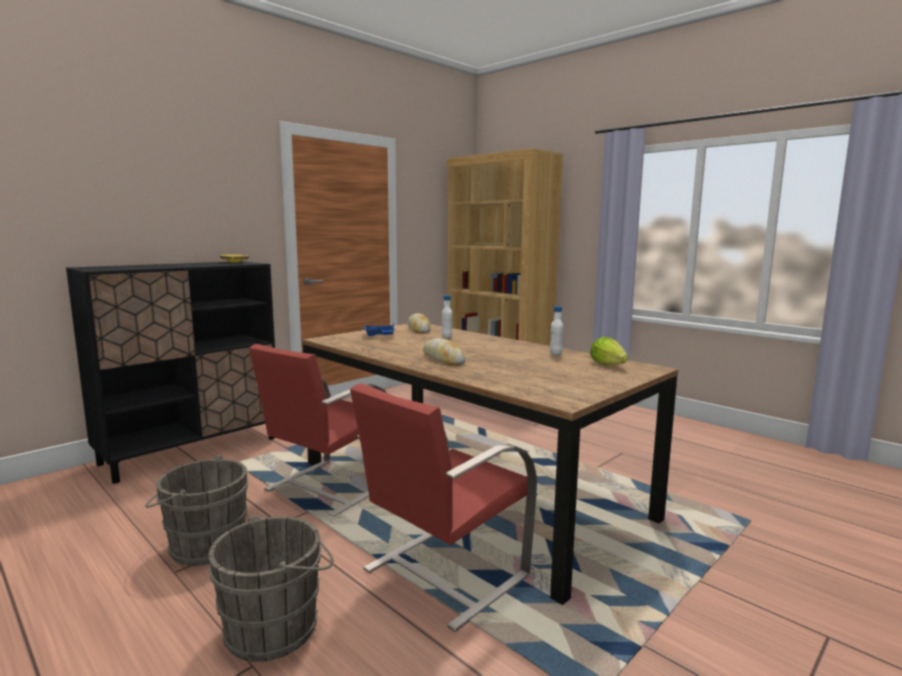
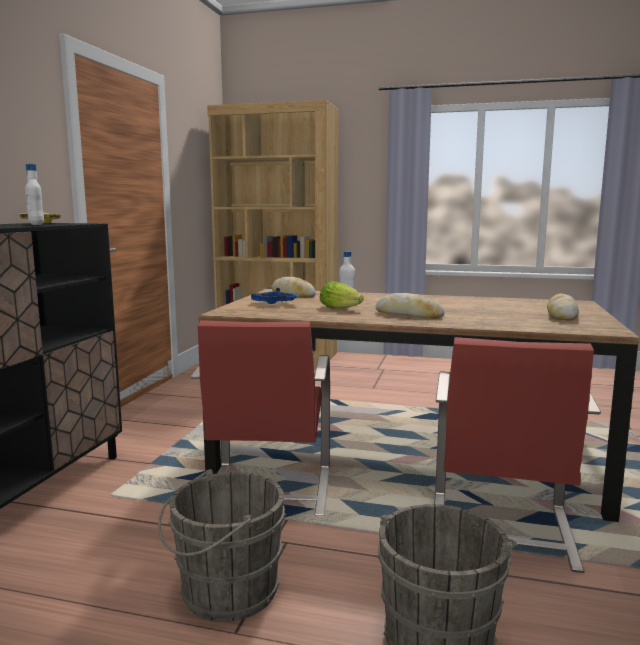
camera: 30 degrees left, 0 degrees up
(555, 354) = (482, 301): white bottle -> white bottle (36, 224)
(577, 379) = (561, 315): none -> bread
(609, 365) = (545, 303): lettuce -> lettuce (342, 308)

